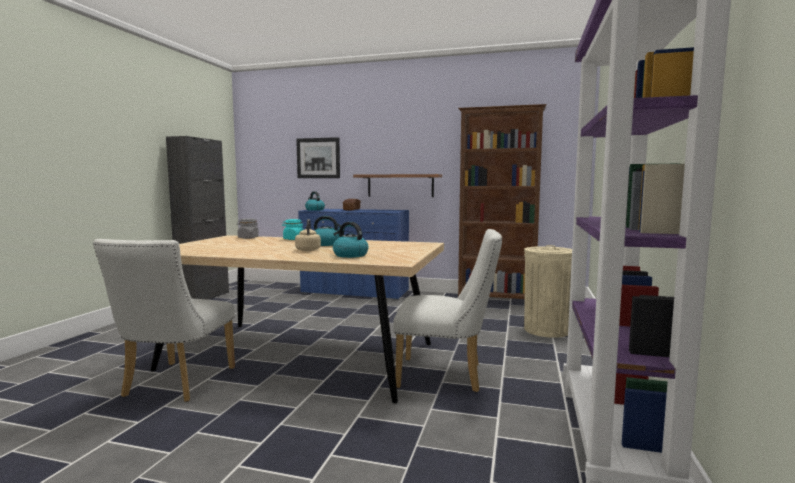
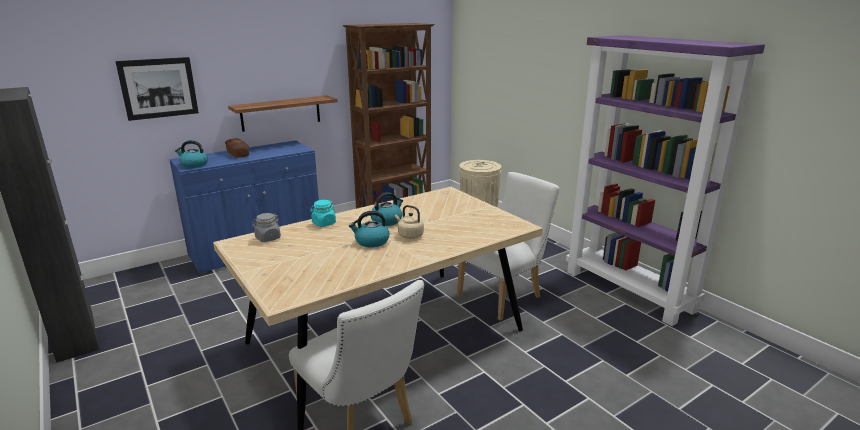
camera: 50 degrees left, 15 degrees up
(350, 255) = (465, 230): kettle -> kettle (371, 242)

